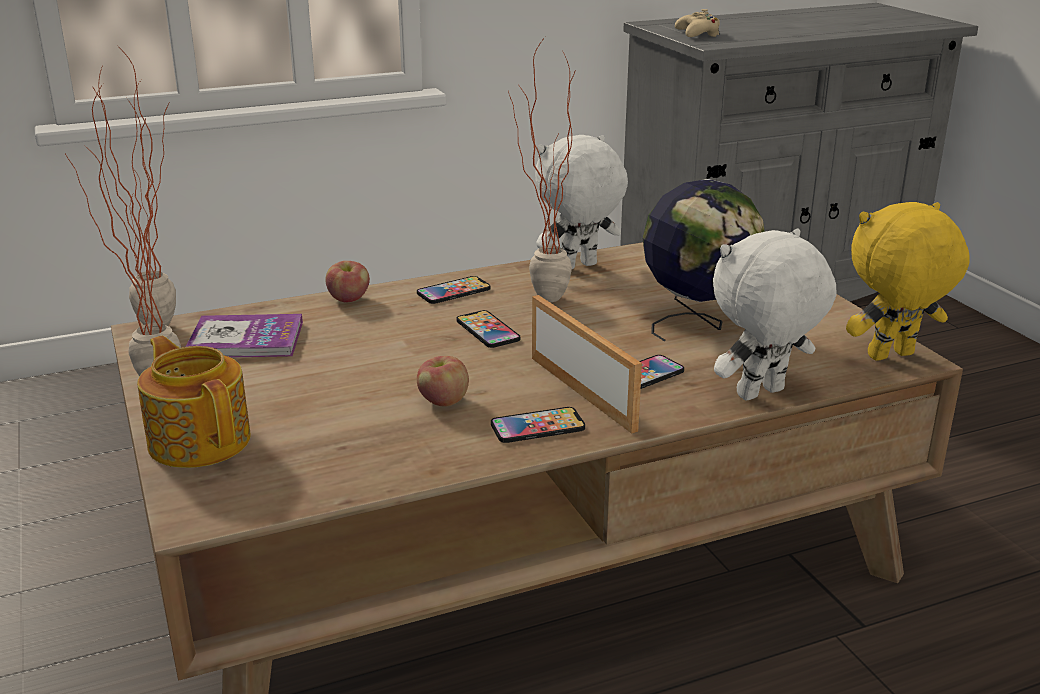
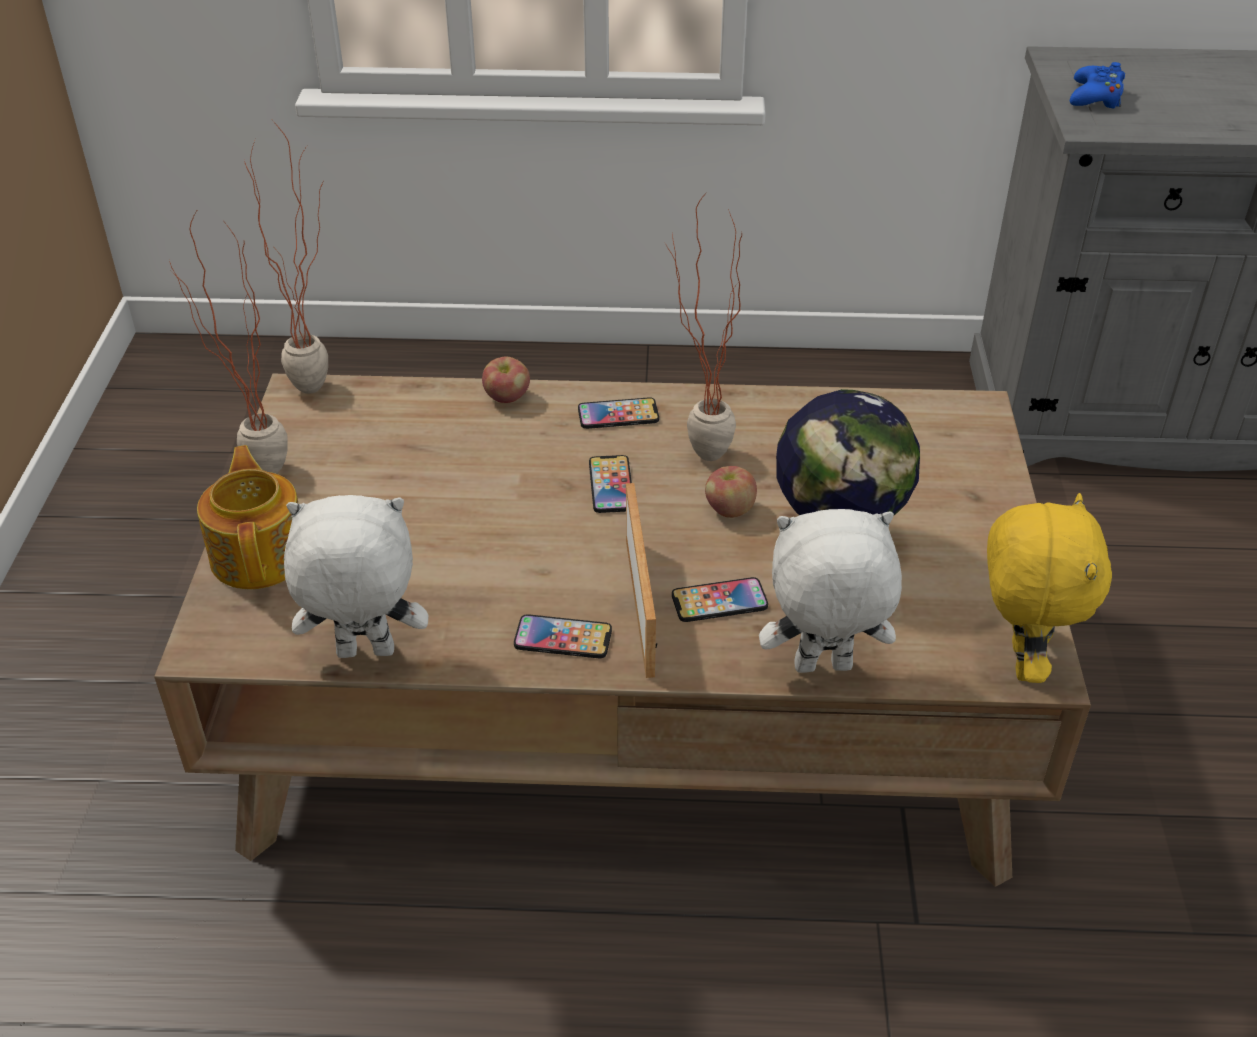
camera: 25 degrees right, 15 degrees up
(246, 340) = (376, 430): book -> none
(443, 401) = (499, 574): apple -> apple (729, 509)
(578, 267) = (778, 412): white plush toy -> white plush toy (364, 654)
(697, 34) = (1095, 97): beige game controller -> blue game controller
(891, 357) = (1019, 661): yellow plush toy -> yellow plush toy turned 90 degrees clockwise

